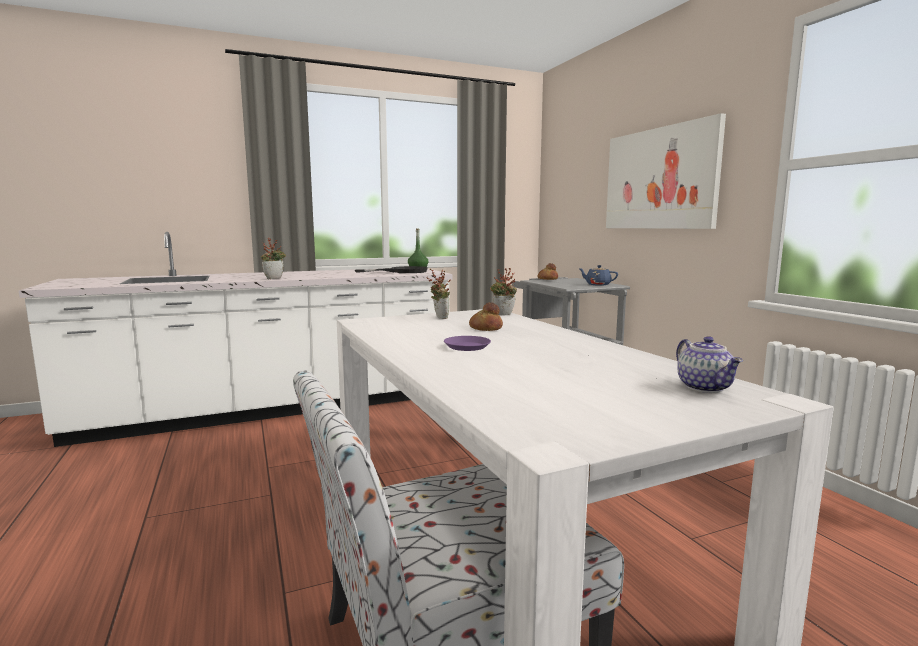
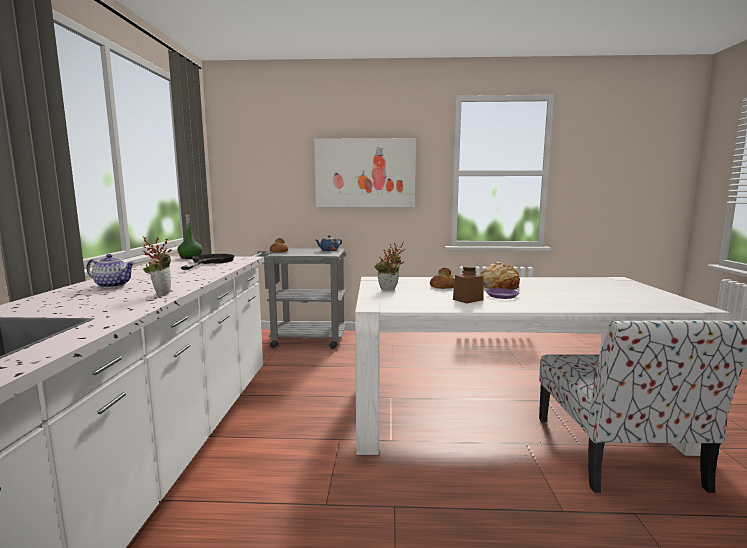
camera: 65 degrees left, 0 degrees up
(425, 338) = (468, 299): none -> brown jar
(533, 343) = (498, 286): none -> bread
(706, 387) = (600, 281): teapot -> teapot (113, 285)

